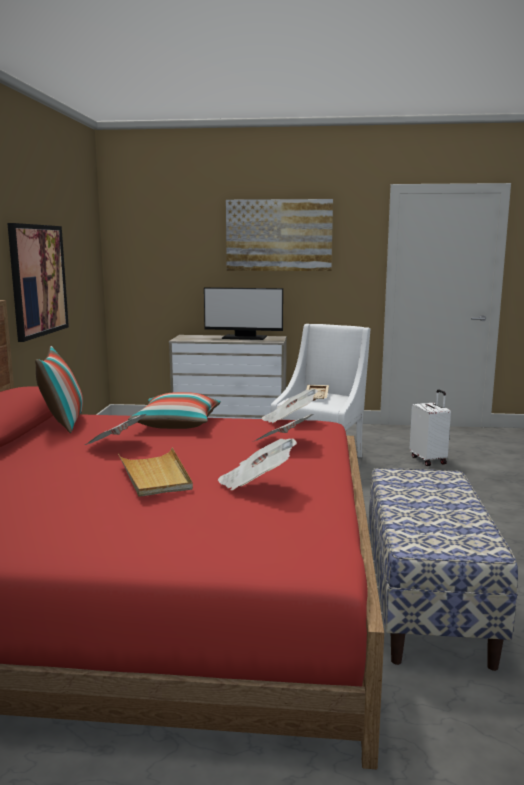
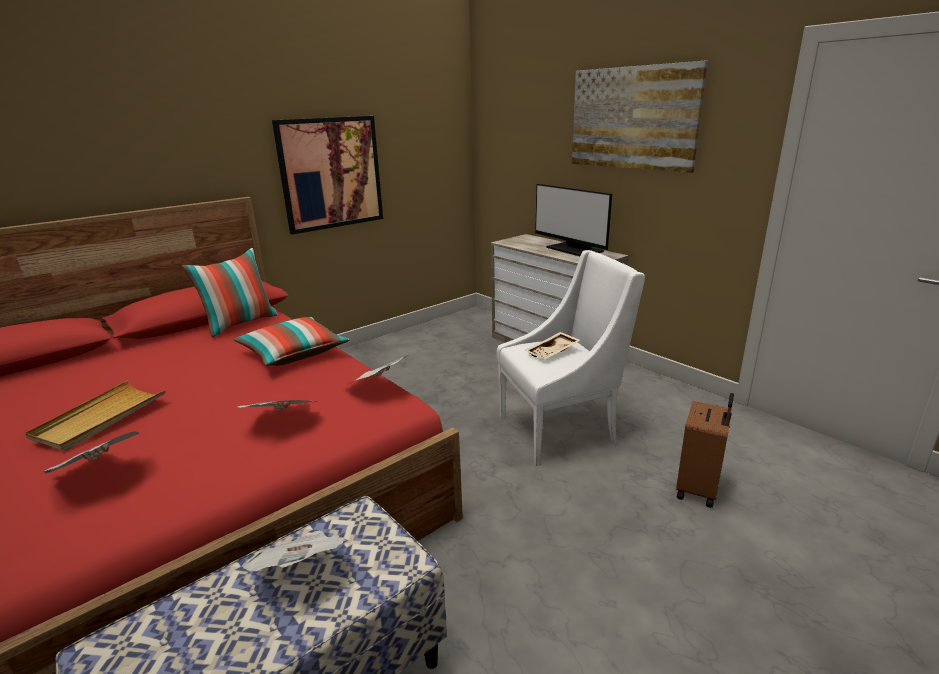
camera: 45 degrees right, 10 degrees up
(116, 445) = (198, 364): newspaper -> newspaper (301, 568)
(429, 460) = (699, 489): white suitcase -> brown suitcase

